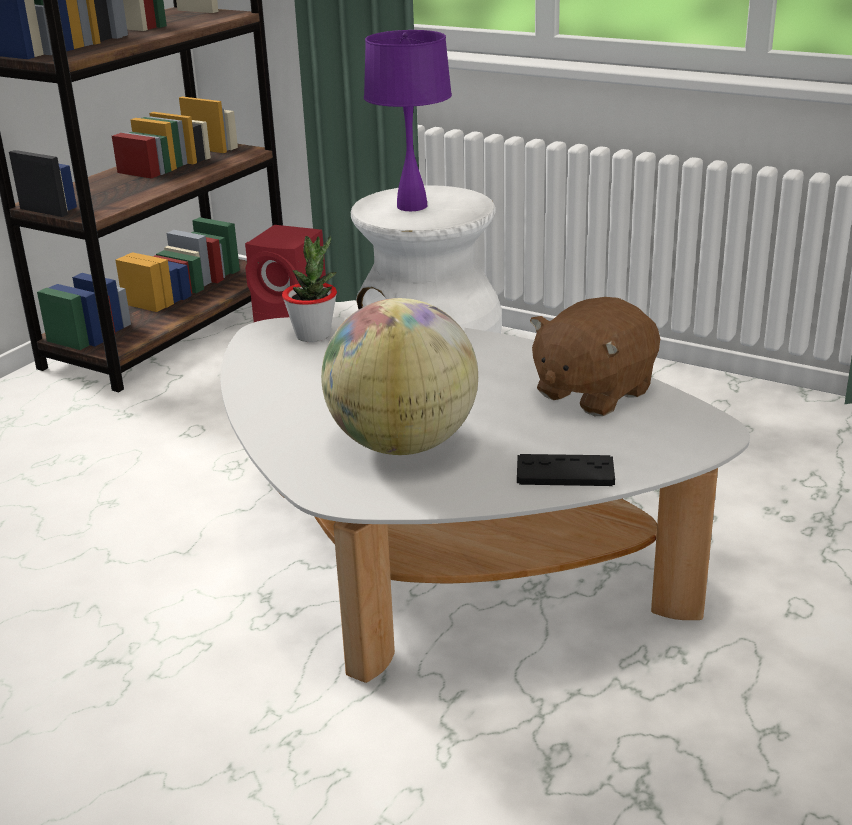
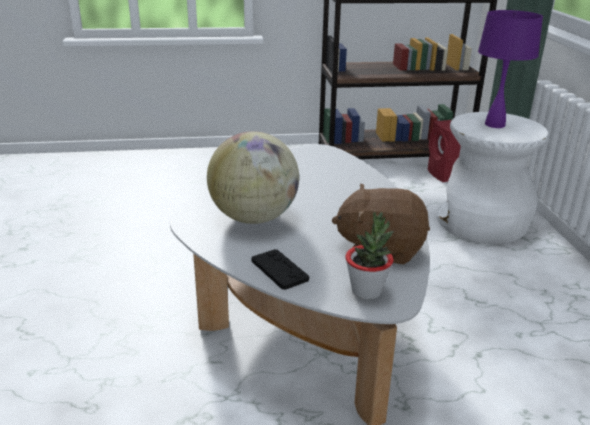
camera: 50 degrees right, 0 degrees up
(313, 335) = (330, 160): potted plant -> potted plant (366, 291)

